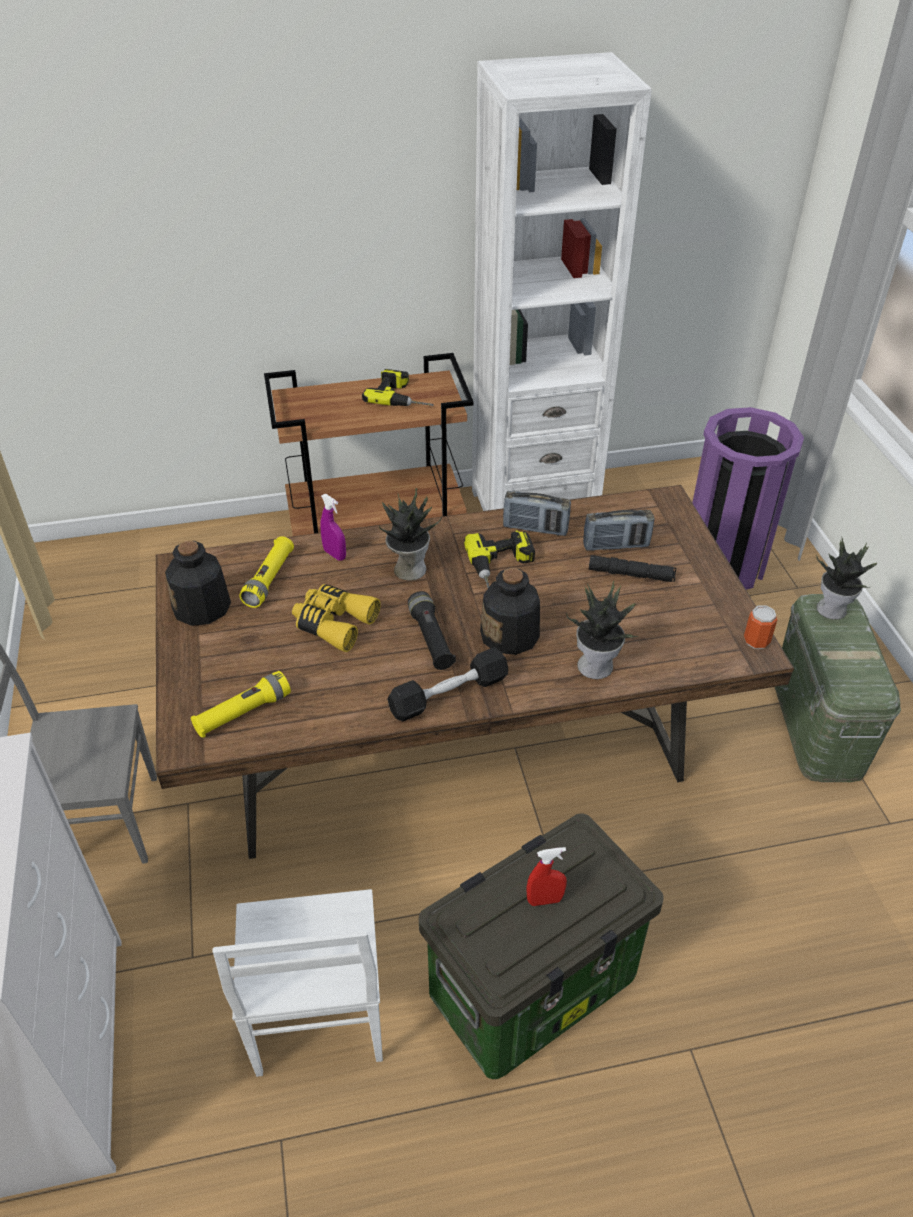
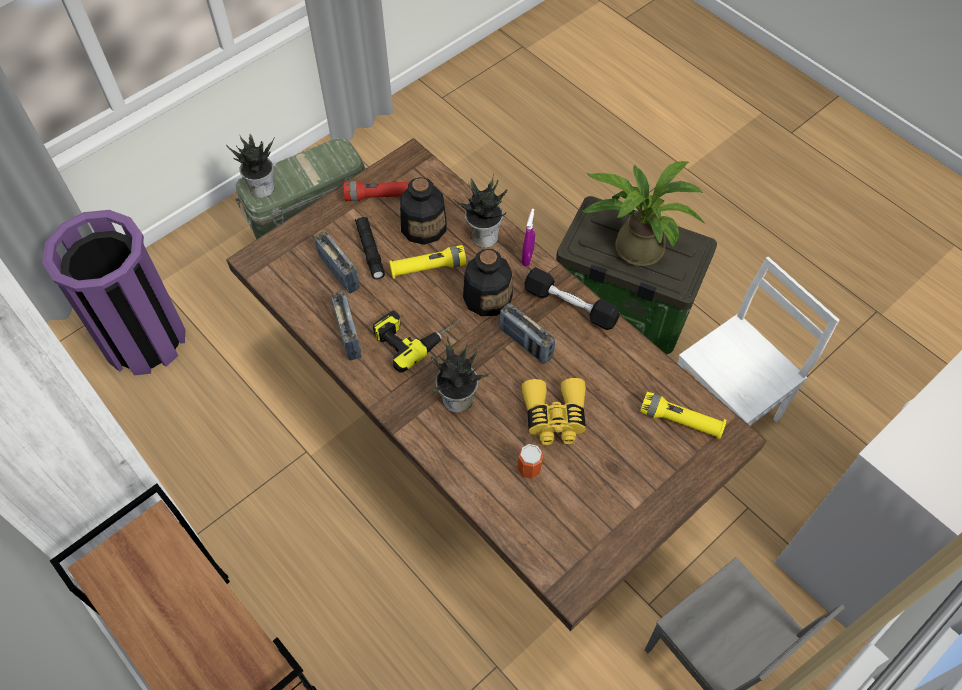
camera: 120 degrees left, 15 degrees up
(202, 607) = (606, 529): bottle -> bottle (424, 226)
(269, 579) = (539, 498): yellow flashlight -> yellow flashlight (428, 268)
(335, 554) = (475, 467): purple spray bottle -> purple spray bottle (527, 257)
(403, 396) = (150, 585): power drill -> none
(431, 639) = (525, 343): black flashlight -> radio
(544, 900) = (634, 245): red spray bottle -> potted plant
(706, 607) = (381, 196): none -> red flashlight
(756, 641) = (399, 161): can -> can (529, 468)

